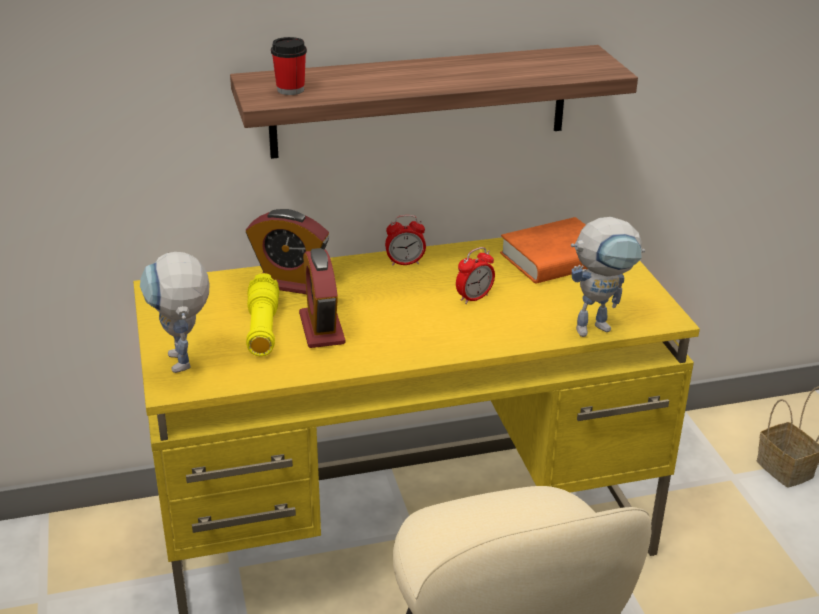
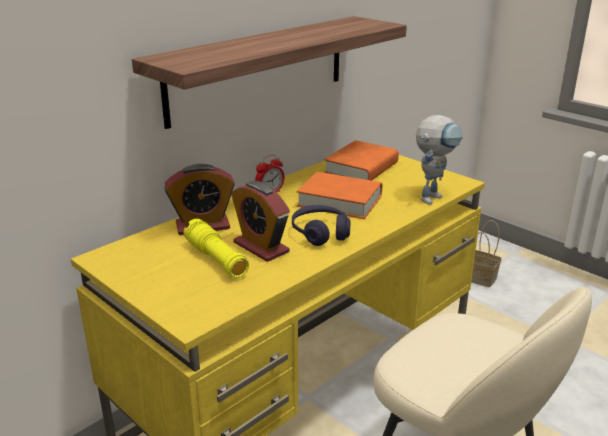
camera: 30 degrees left, 5 degrees down
(185, 367) = (185, 304): toy robot -> none
(290, 90) = (198, 59): cup -> none
(404, 332) = (320, 233): none -> purple headphones
(474, 298) = (339, 201): alarm clock -> orange book

